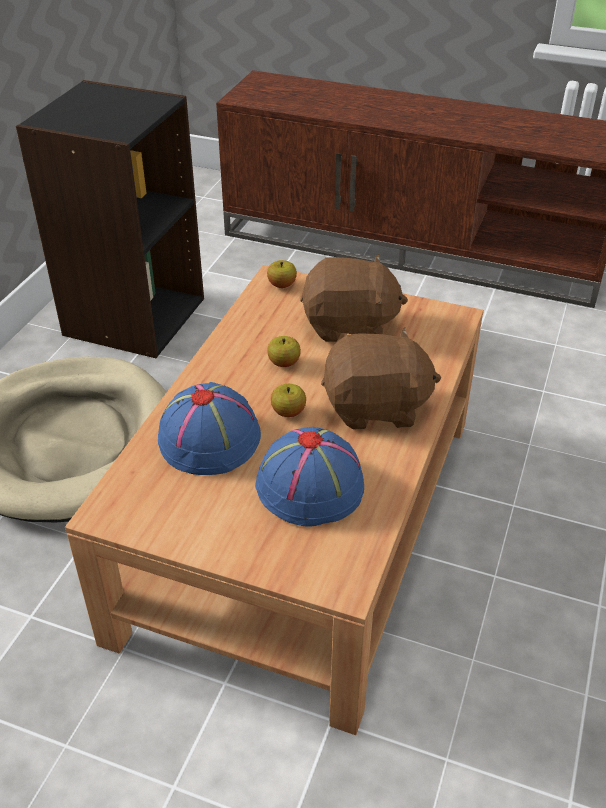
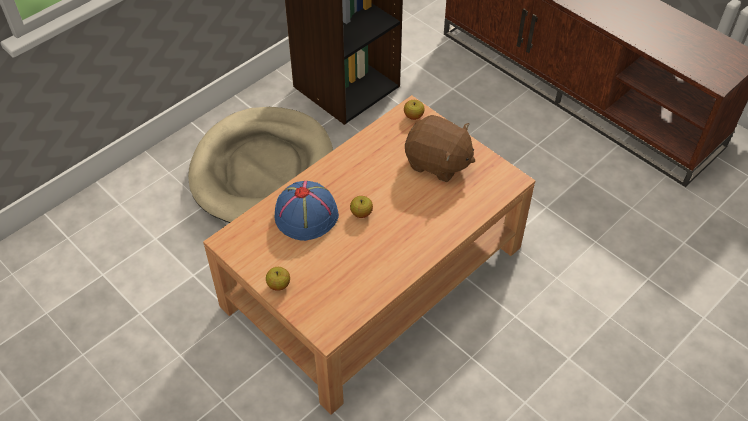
camera: 25 degrees right, 10 degrees up
(284, 363) = (379, 177): apple -> apple (278, 285)
(311, 487) = (345, 267): blue hat -> none
(376, 407) = (415, 229): brown plush toy -> none

